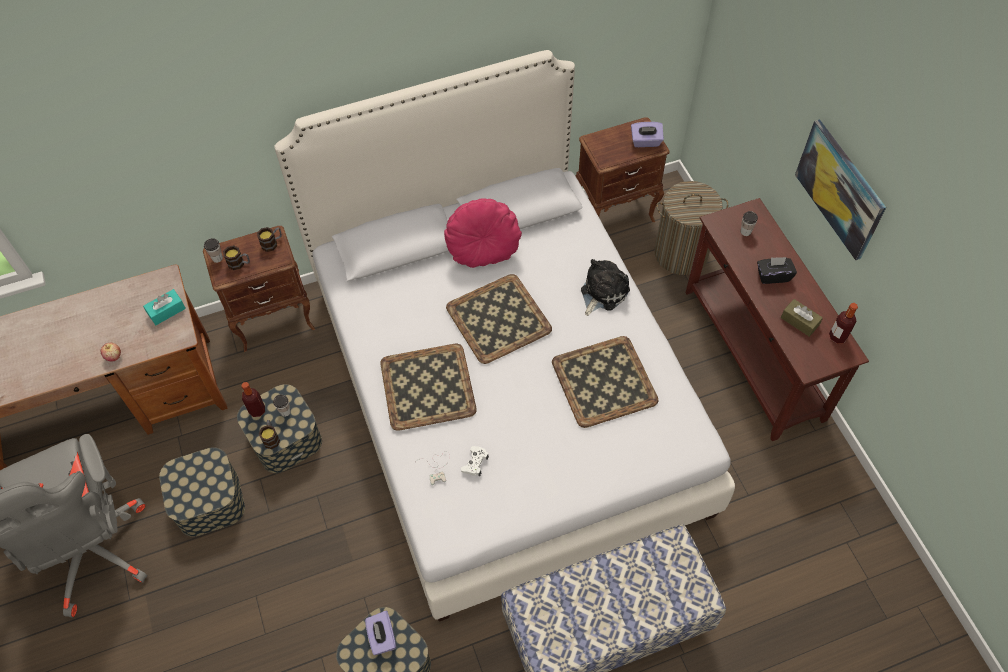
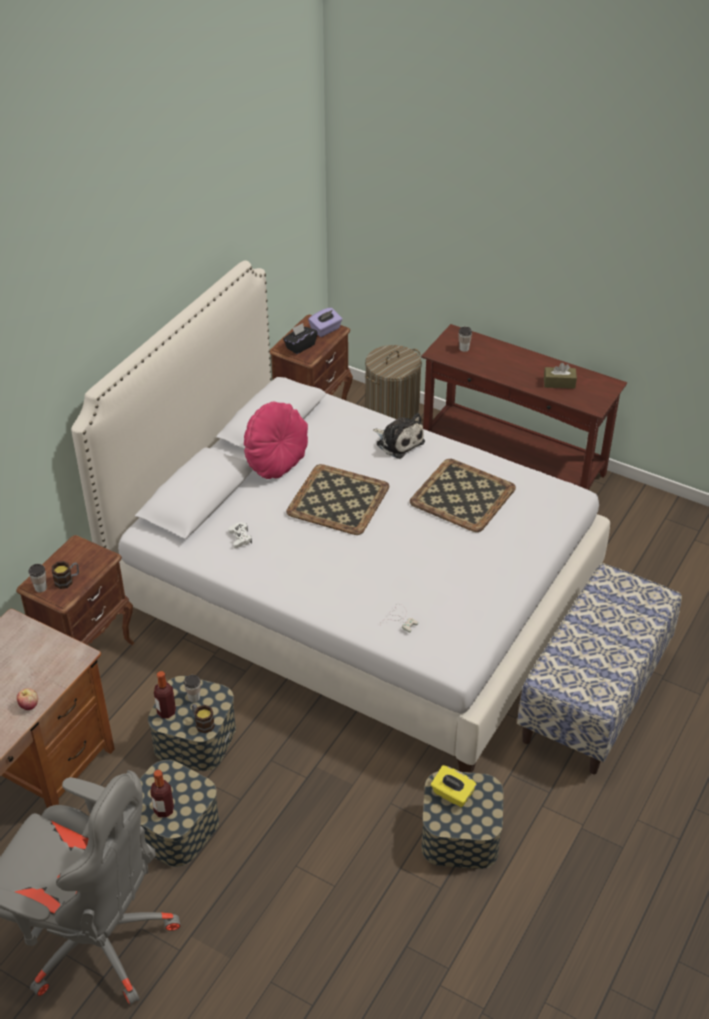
camera: 40 degrees left, 15 degrees down
(166, 311) = (42, 645): turquoise tissue box -> none
(272, 243) = (82, 550): mug -> none
(382, 637) = (452, 794): purple tissue box -> yellow tissue box
(427, 387) = (333, 574): tray -> none
(475, 463) = (427, 599): white game controller -> white game controller (240, 538)
(602, 292) = (398, 442): plush toy -> plush toy turned 135 degrees clockwise
(773, 276) = (512, 365): black tissue box -> black tissue box (300, 346)
(837, 336) = (593, 379): bottle -> bottle (164, 810)
(840, 189) = (537, 257): picture -> none

